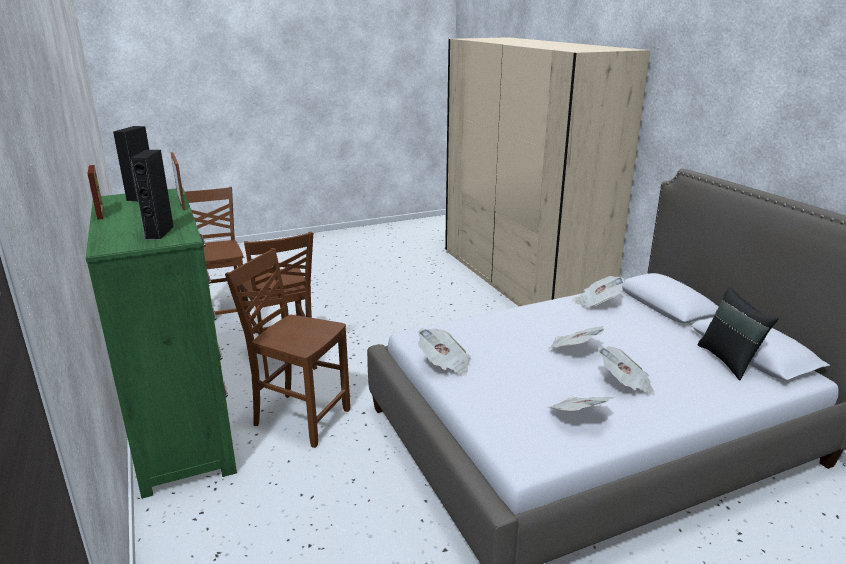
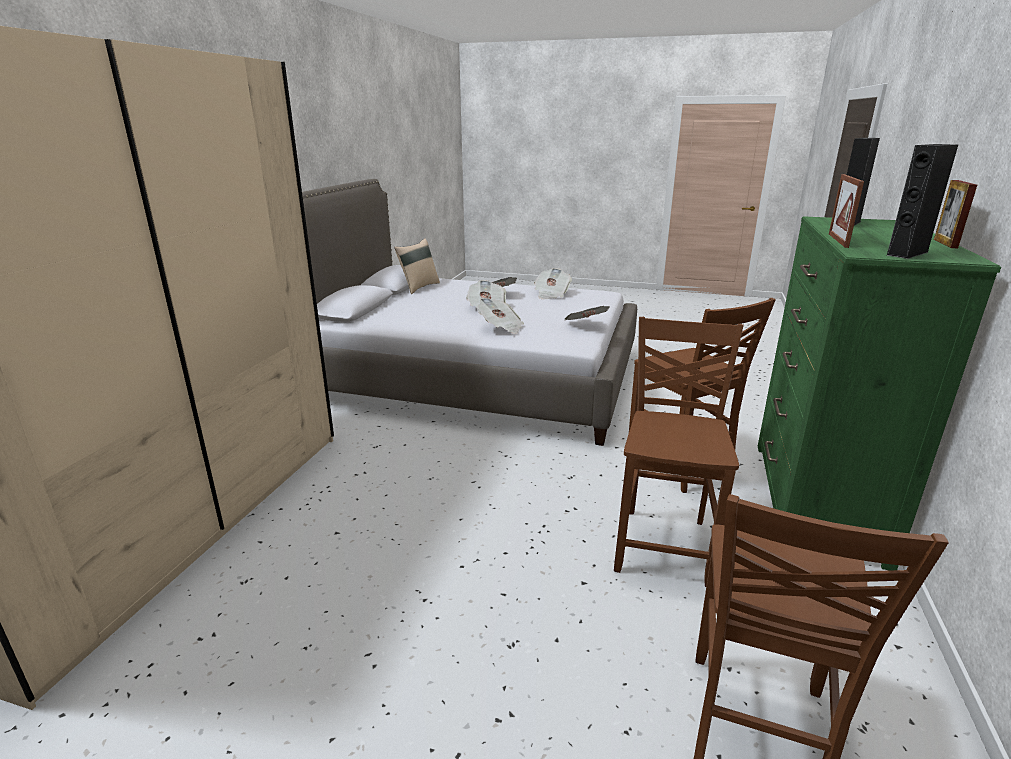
camera: 140 degrees left, 0 degrees up
(596, 303) = (393, 322): newspaper -> newspaper (501, 327)
(729, 361) = (418, 287): black pillow -> beige pillow

